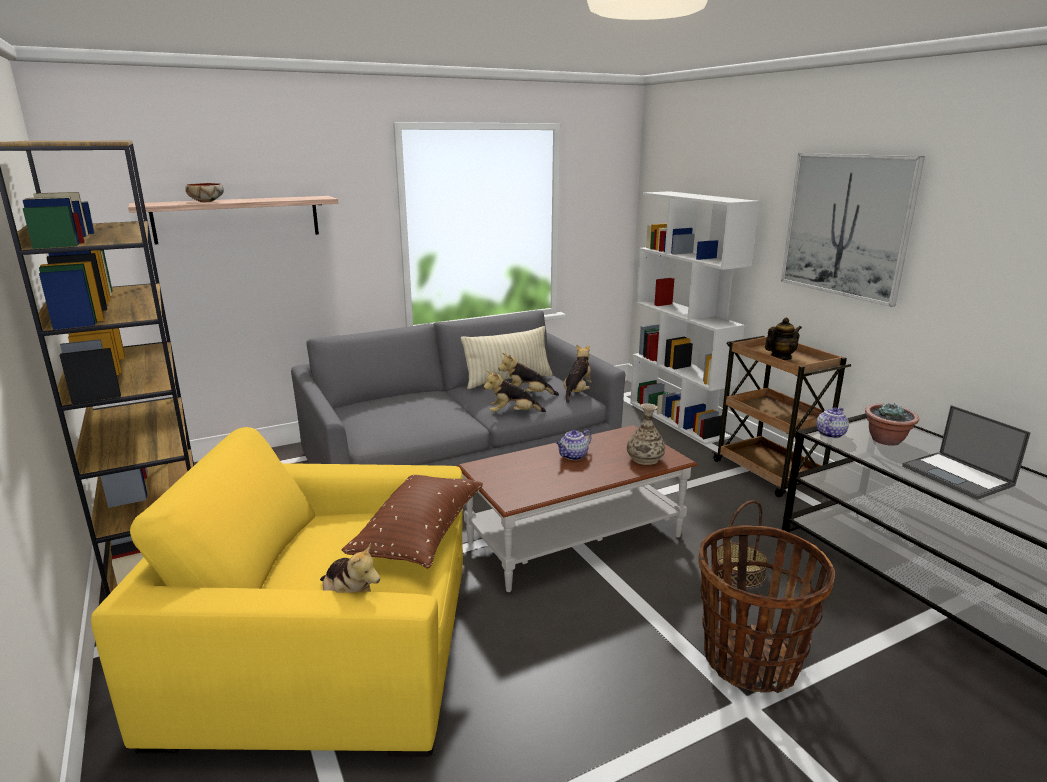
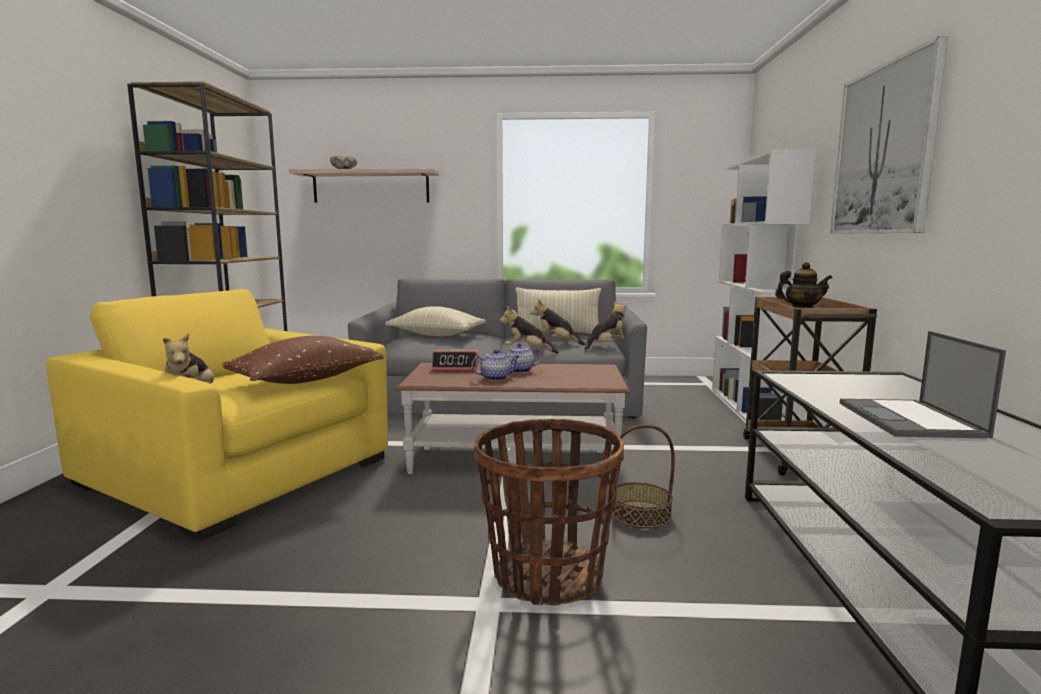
camera: 30 degrees right, 10 degrees down
(389, 407) = (436, 335): none -> beige pillow
(508, 465) = (456, 367): none -> alarm clock
(645, 459) = (580, 380): vase -> none
(830, 434) = (793, 375): teapot -> teapot (496, 378)
(886, 440) = (863, 388): potted plant -> none

